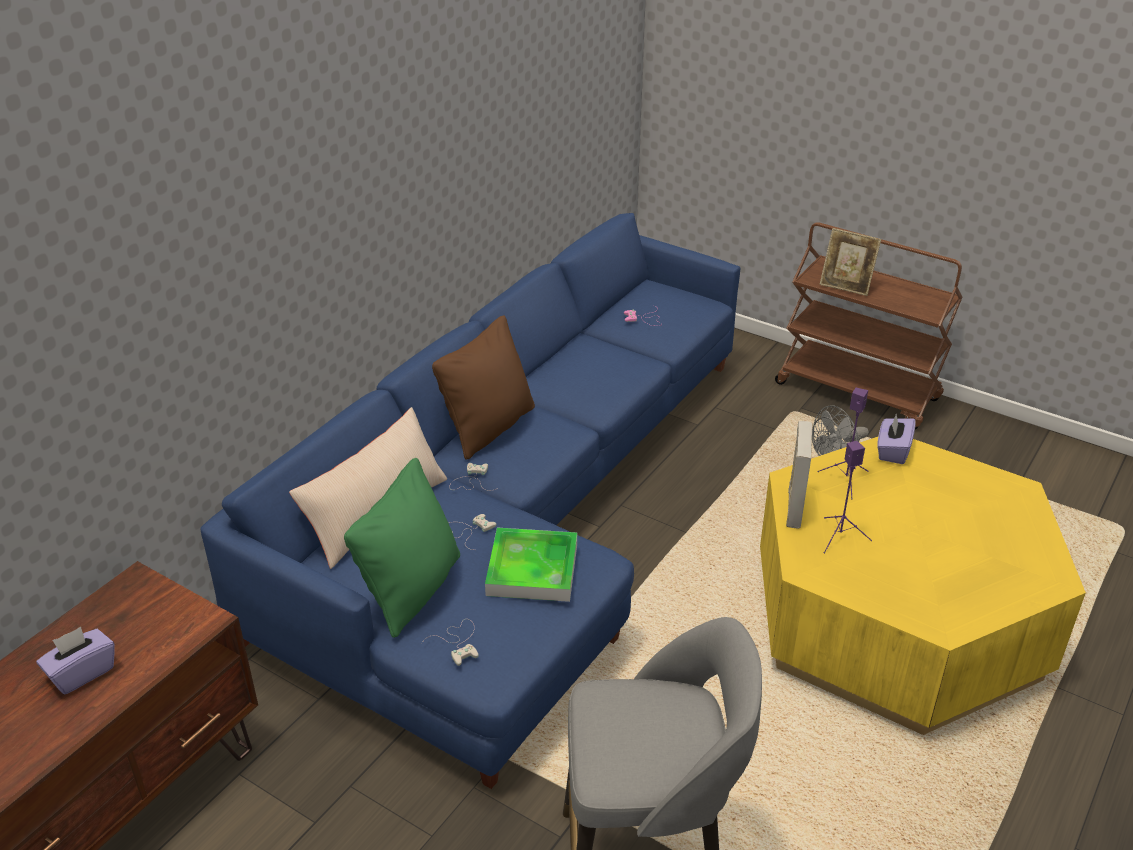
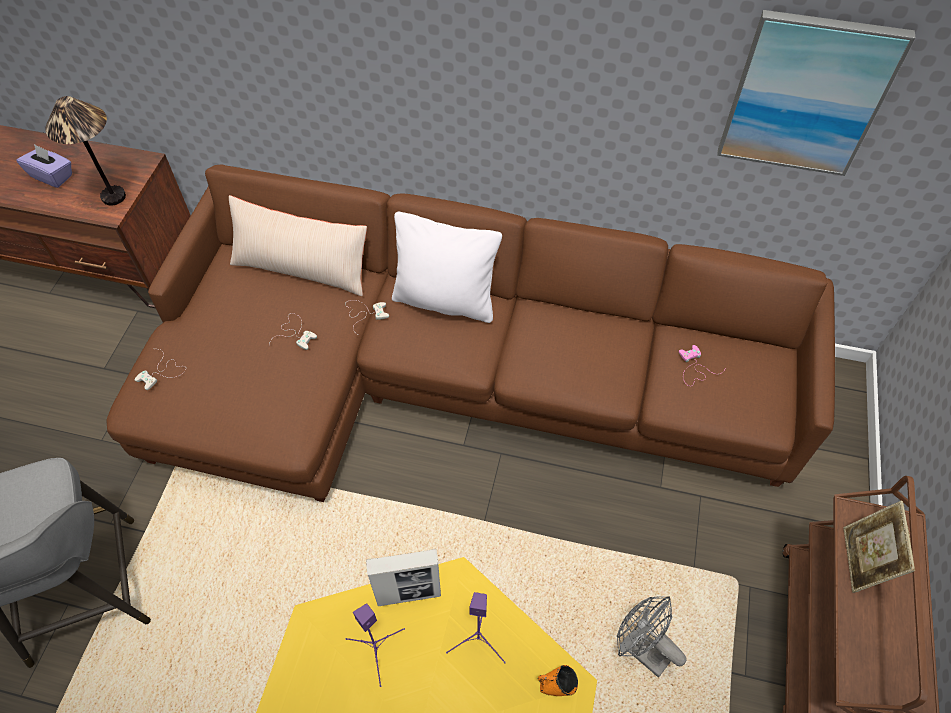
camera: 70 degrees right, 20 degrees up
(179, 613) = (114, 197): none -> table lamp
(412, 590) = (216, 322): green pillow -> none
(489, 428) = (445, 300): brown pillow -> white pillow
(516, 518) = (448, 377): blue sofa -> brown sofa
(532, 569) = (258, 394): tray -> none
(561, 89) = (806, 95): none -> picture
(892, 451) = (555, 686): purple tissue box -> orange mug

